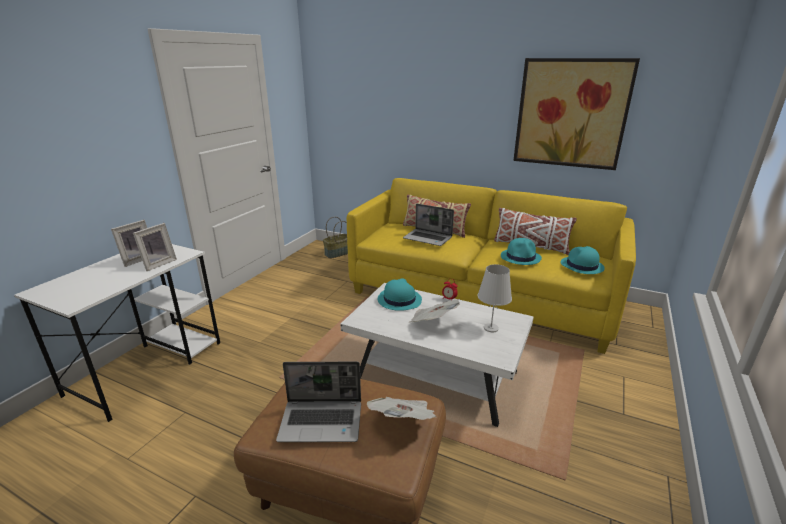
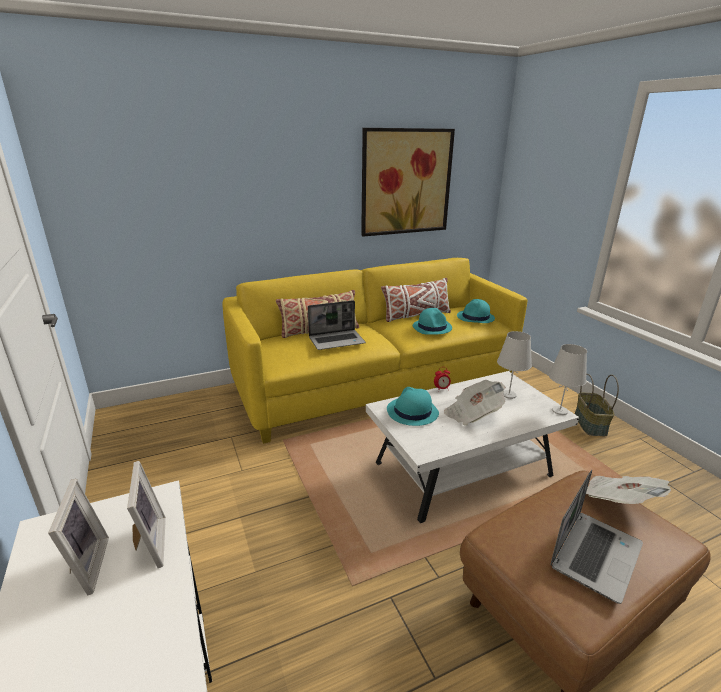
camera: 50 degrees left, 0 degrees up
(338, 253) = (161, 411): basket -> basket (591, 424)
(507, 359) = (560, 410): none -> white table lamp

